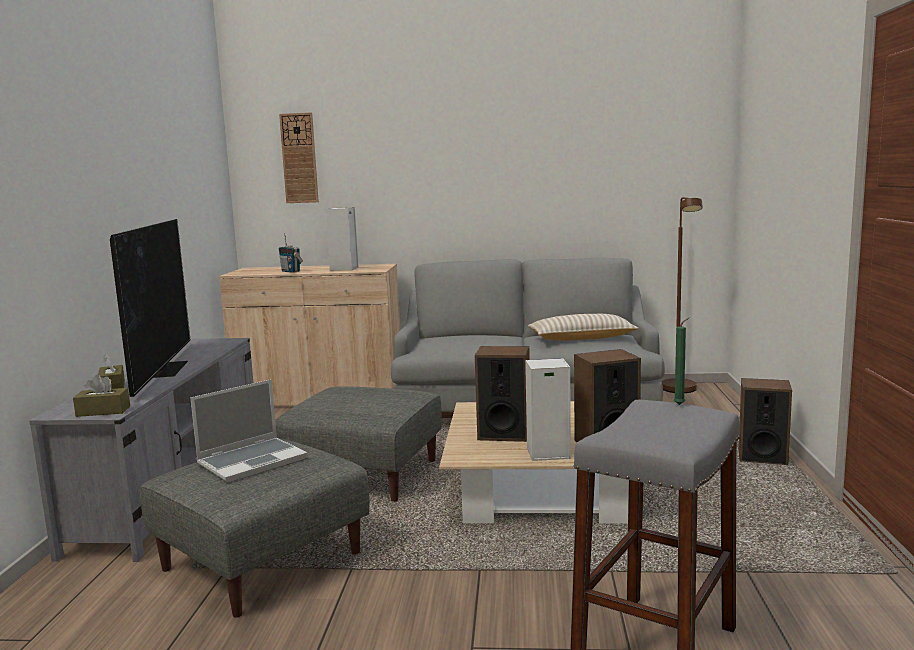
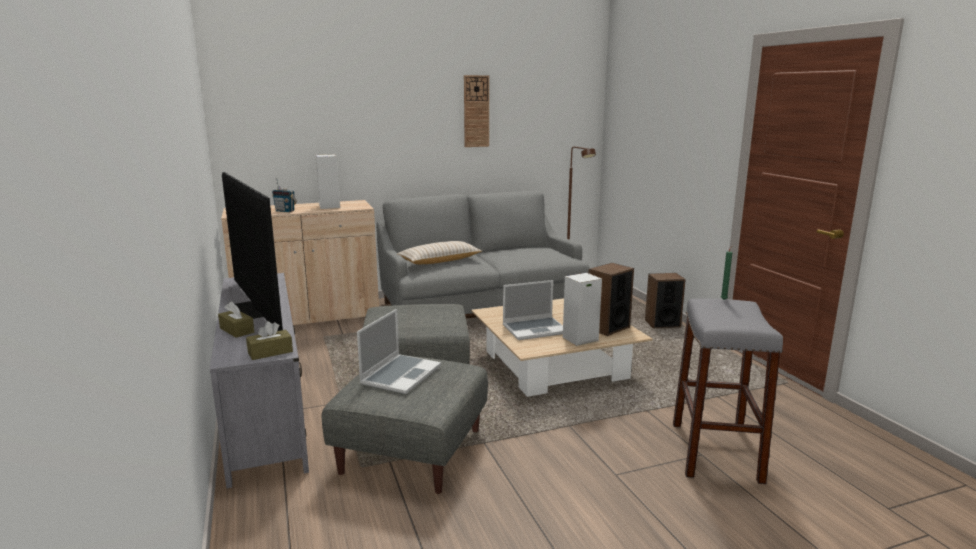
camera: 25 degrees left, 5 degrees up
(299, 158) = (275, 110): wall clock -> wall clock (476, 111)
(504, 434) = (535, 329): speaker -> laptop
(582, 338) = (527, 253): beige pillow -> beige pillow (440, 261)

